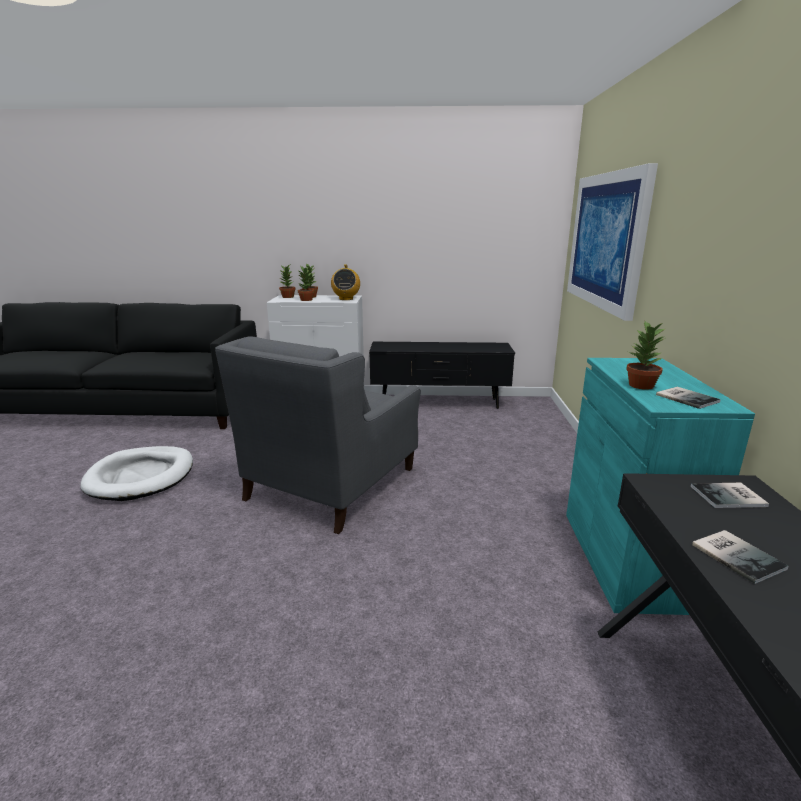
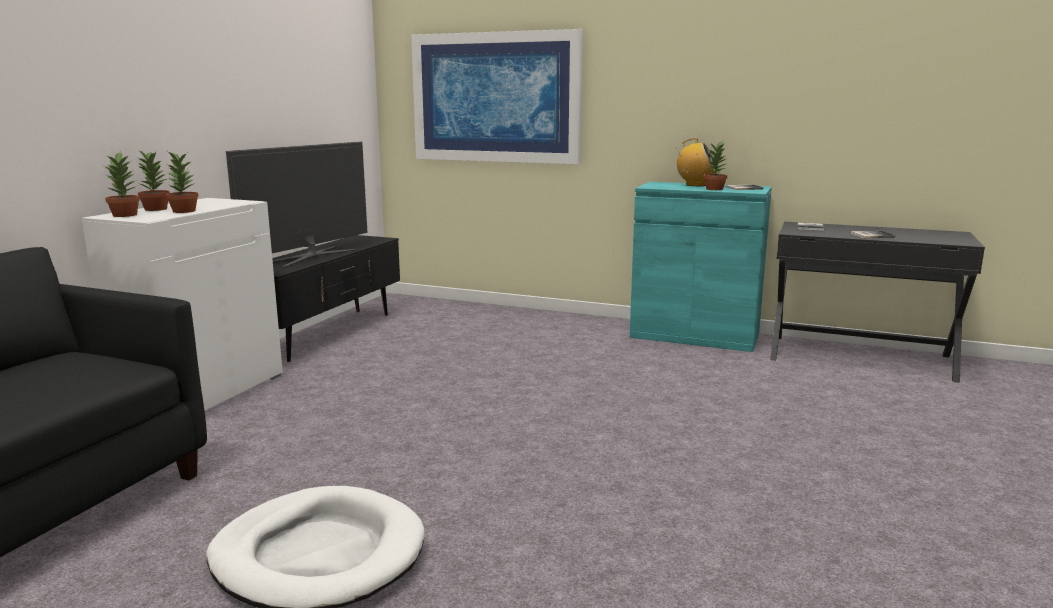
camera: 70 degrees left, 5 degrees down
(332, 483) = (489, 413): grey armchair -> none
(346, 299) = (224, 202): radio -> radio (695, 185)
(426, 346) = (310, 256): none -> television

